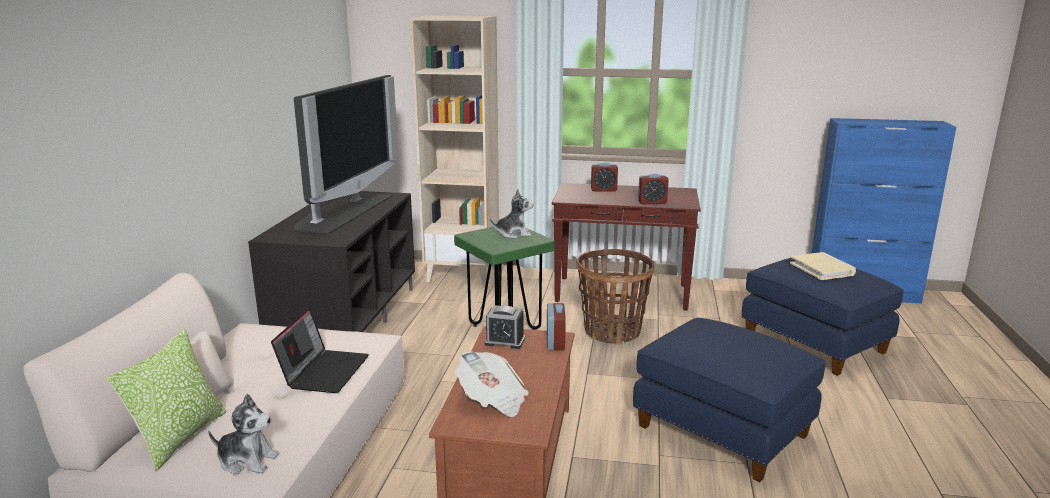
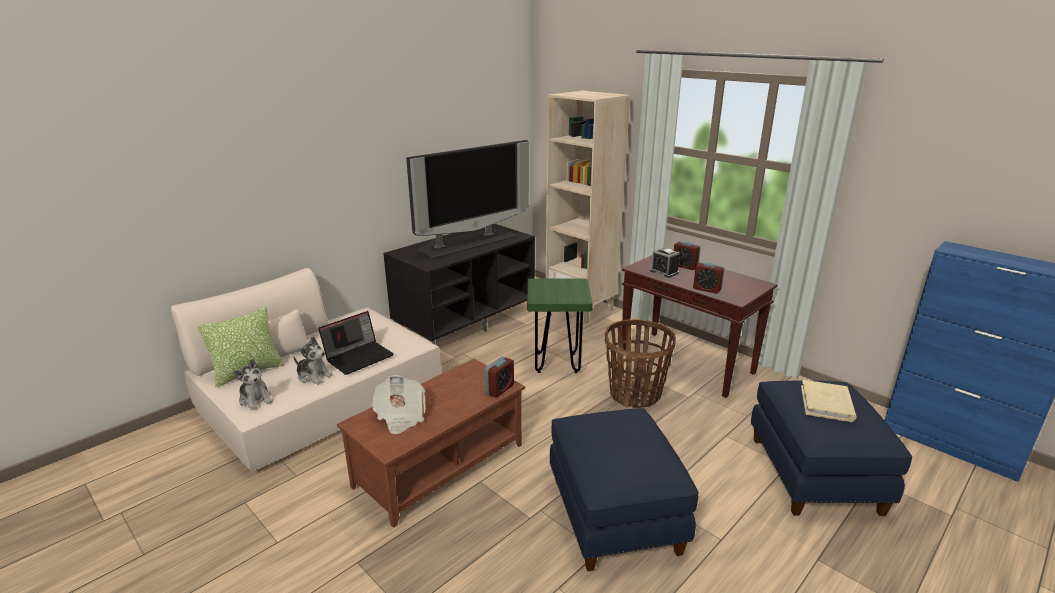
camera: 35 degrees right, 5 degrees up
(505, 341) = (469, 375): alarm clock -> alarm clock (664, 272)
(513, 234) = (570, 289): plush toy -> plush toy (313, 376)

